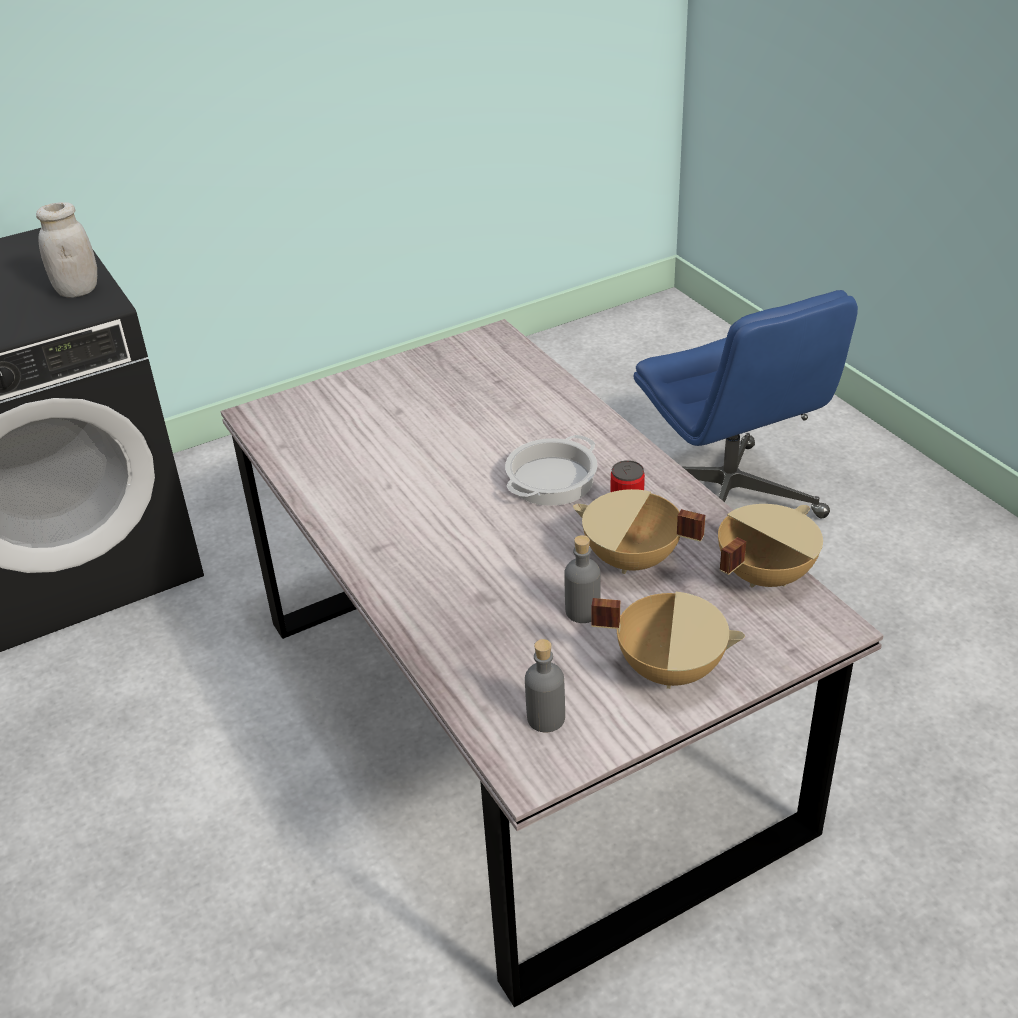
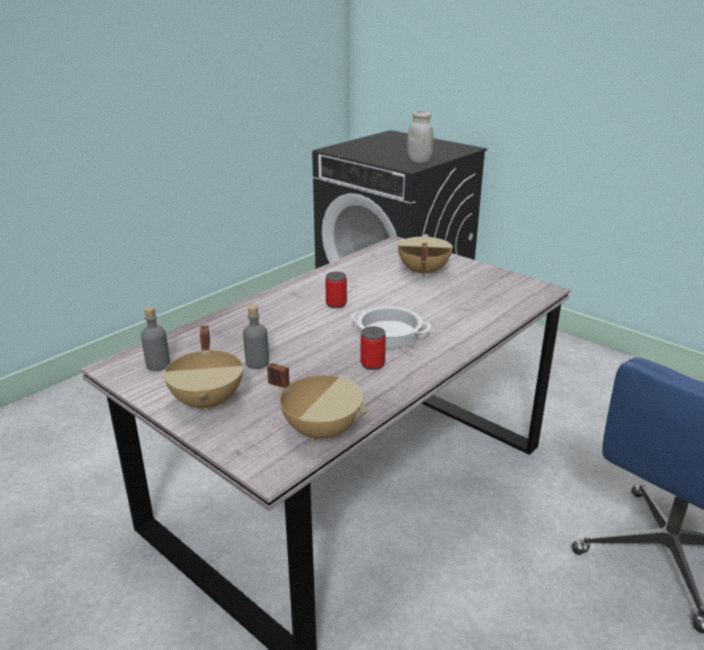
camera: 70 degrees right, 10 degrees down
(438, 511) = (336, 304): none -> can
(631, 560) = (316, 373): beige cooking pot -> beige cooking pot (422, 272)

